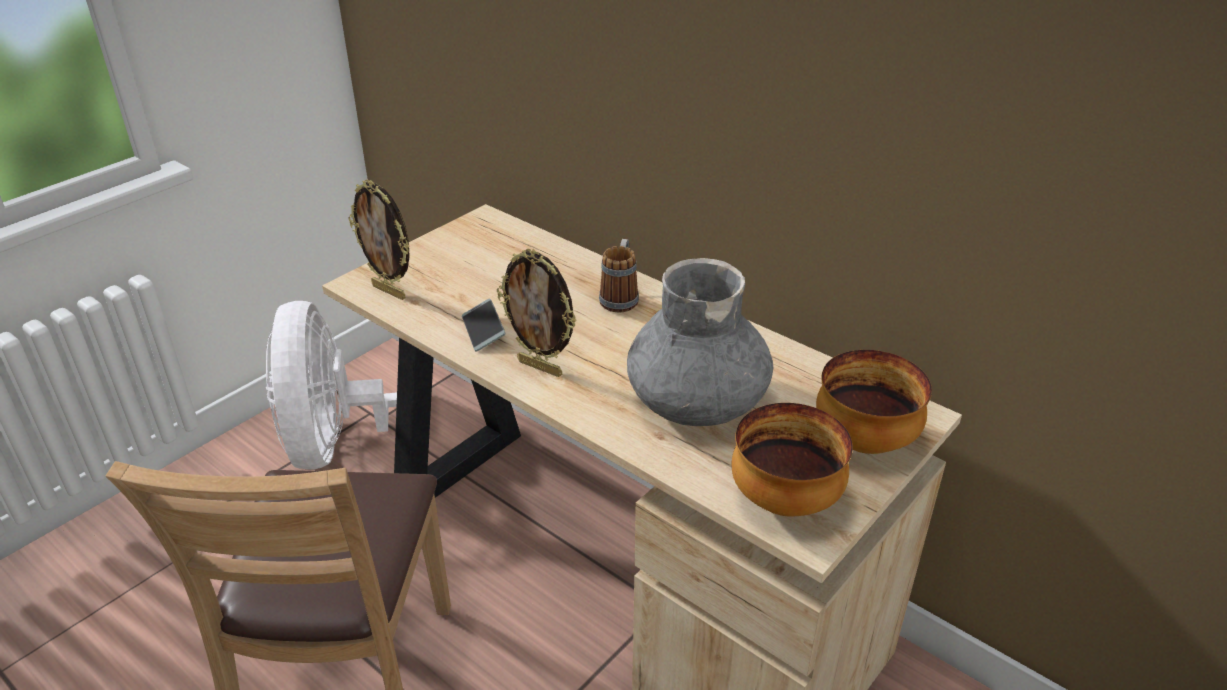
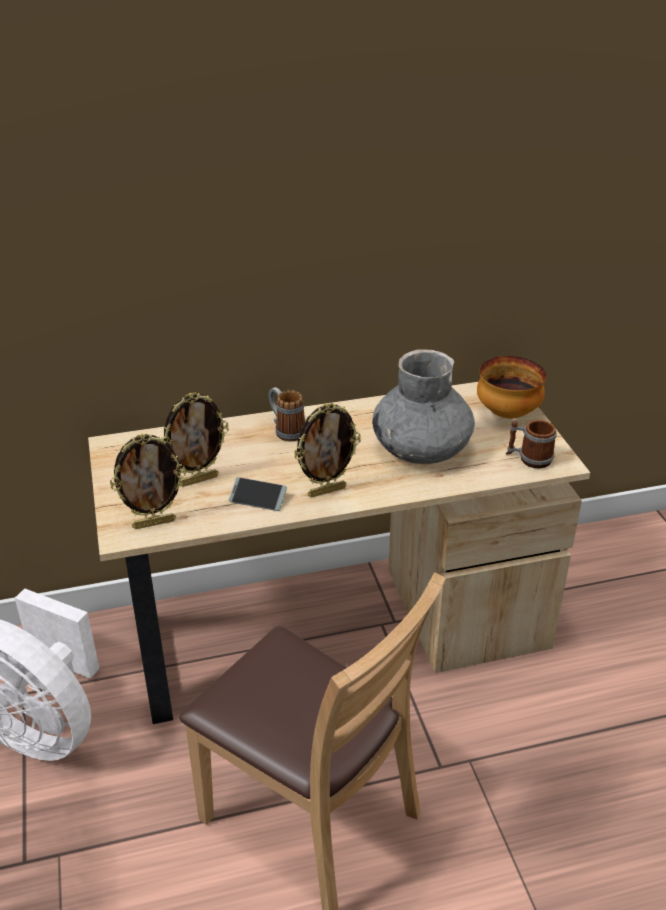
camera: 55 degrees left, 0 degrees up
(480, 285) = (199, 480): none -> picture frame
(783, 500) = (529, 458): bowl -> mug

